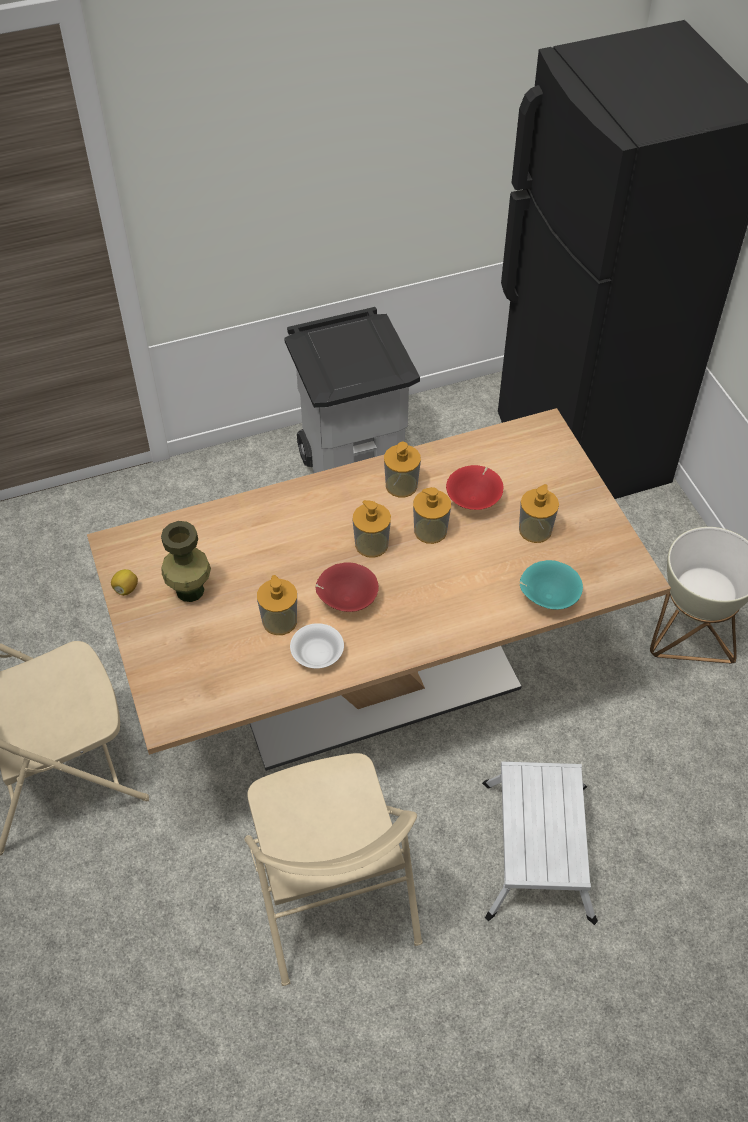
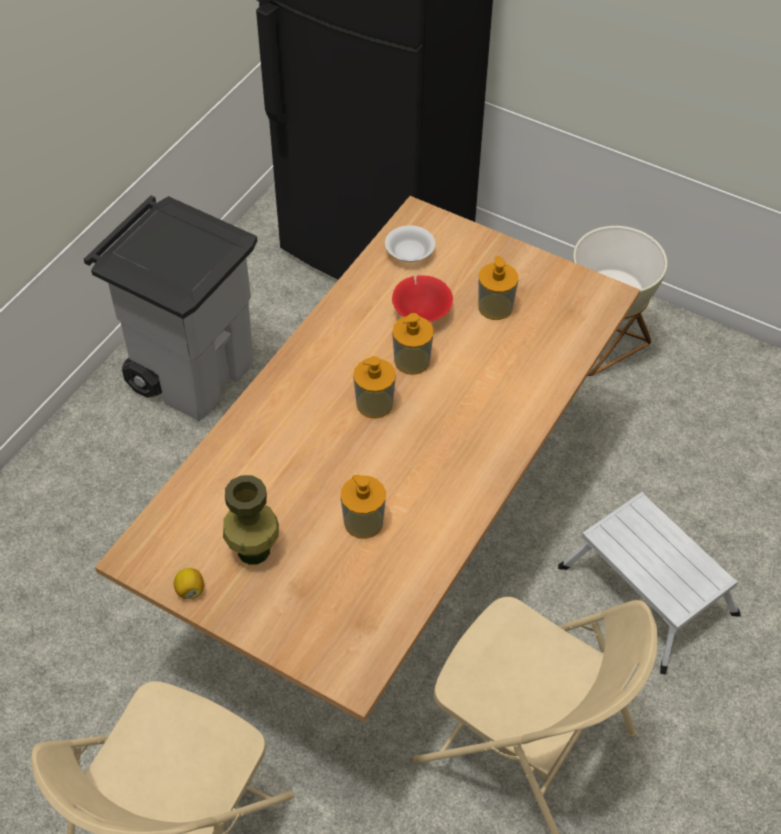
camera: 40 degrees left, 0 degrees up
(316, 653) = (424, 527): white bowl -> white bowl (409, 253)
(346, 599) = (402, 465): red bowl -> none
(401, 485) = (347, 337): soap dispenser -> none
(547, 597) = (559, 356): turquoise bowl -> none

